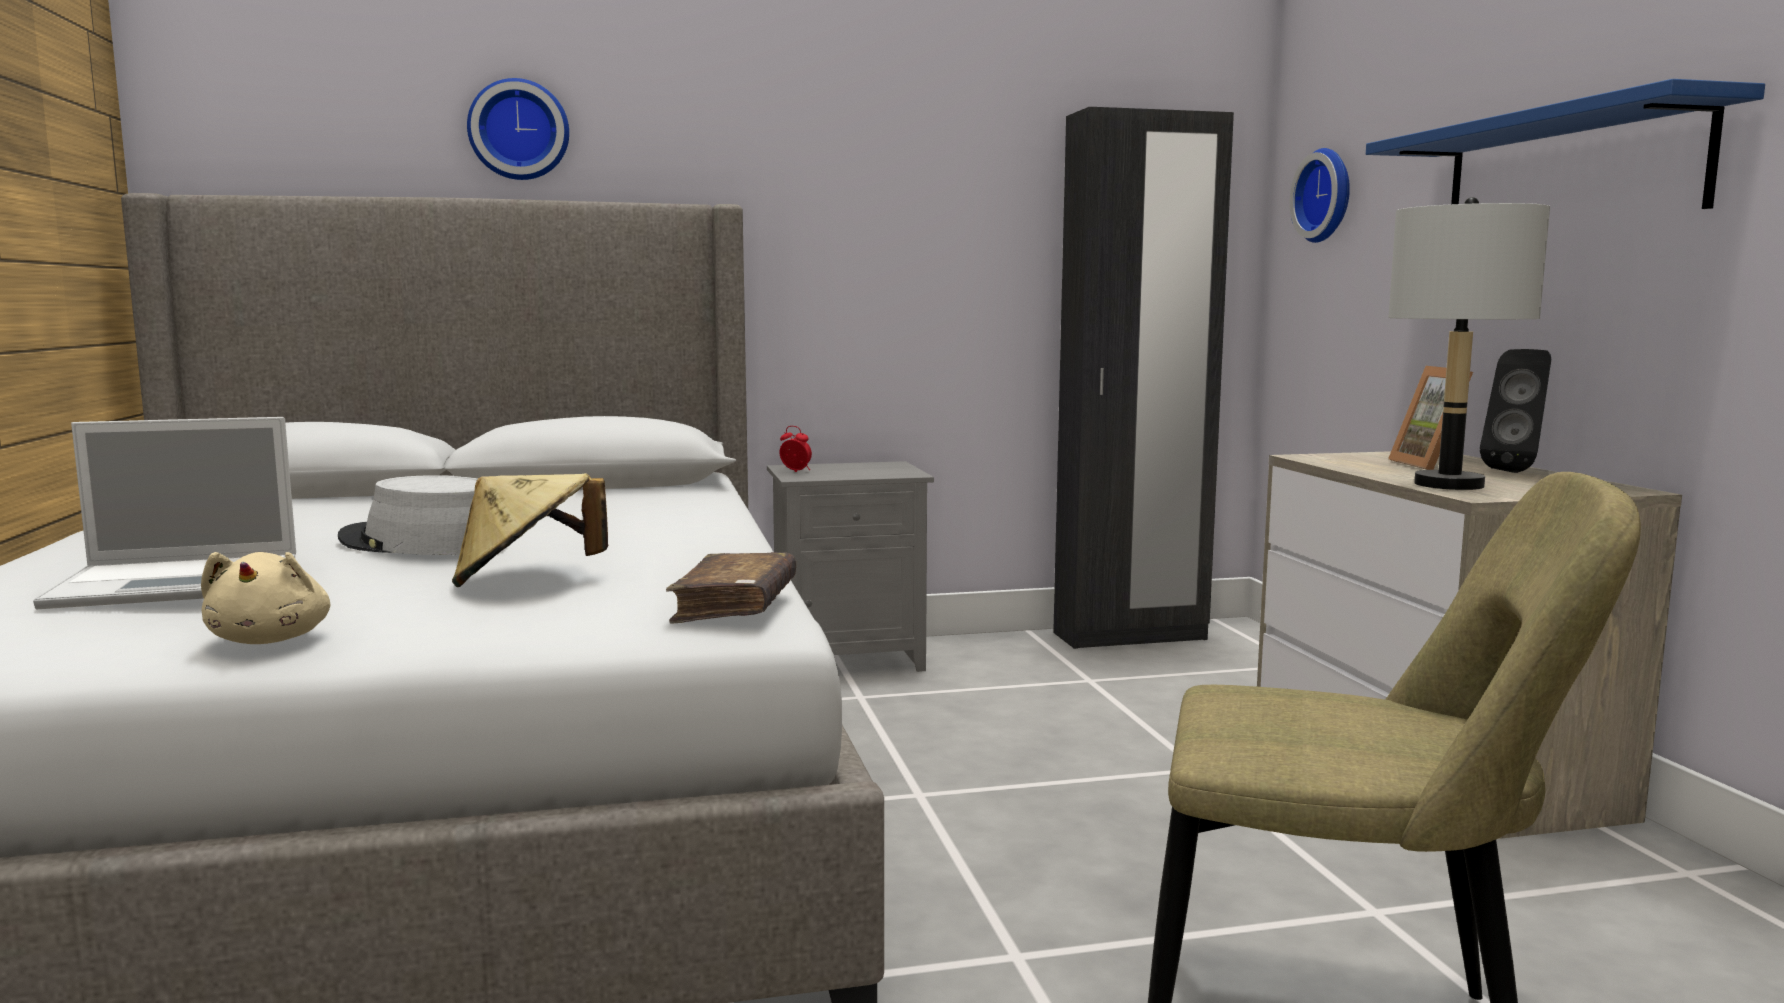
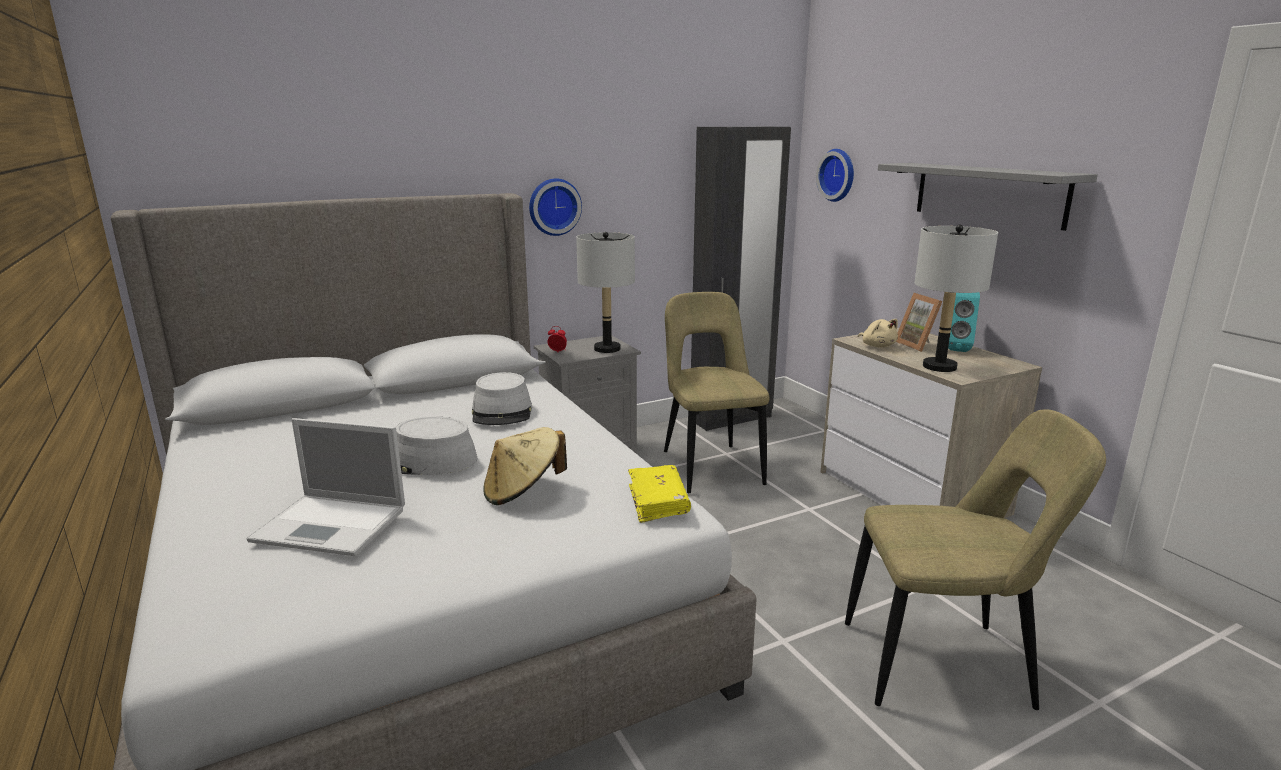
camera: 15 degrees left, 10 degrees up
(182, 583) = (333, 525): laptop -> laptop turned 45 degrees clockwise
(271, 640) = (440, 569): beige plush toy -> beige plush toy (877, 346)
(519, 130) = (371, 149): wall clock -> wall clock (554, 206)
(615, 511) = (502, 412): none -> grey hat
(735, 606) = (658, 502): brown book -> yellow book
(880, 472) = (607, 349): none -> grey table lamp
(1048, 693) = (710, 466): none -> beige chair
(1515, 471) = (958, 349): black speaker -> turquoise speaker
(1569, 170) = (988, 194): blue shelf -> grey shelf

